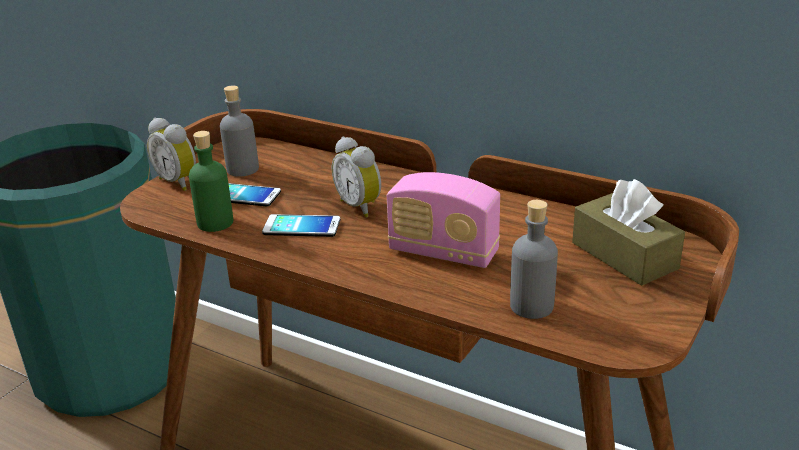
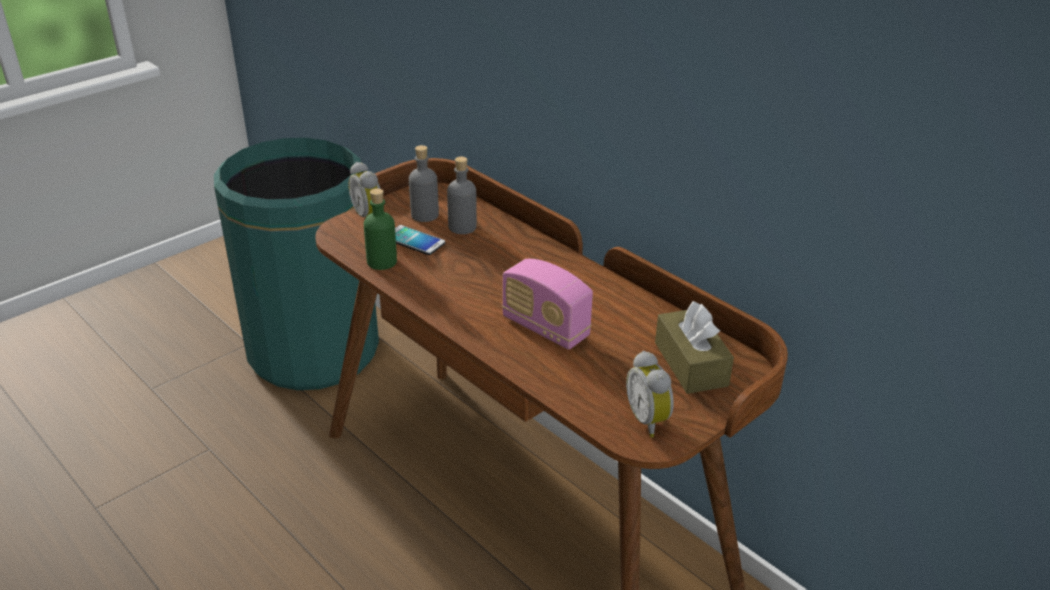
camera: 15 degrees right, 5 degrees up
(301, 227) = (446, 280): phone -> none
(361, 206) = (502, 271): alarm clock -> alarm clock (649, 420)
(531, 306) = (587, 390): grey bottle -> grey bottle (462, 227)

